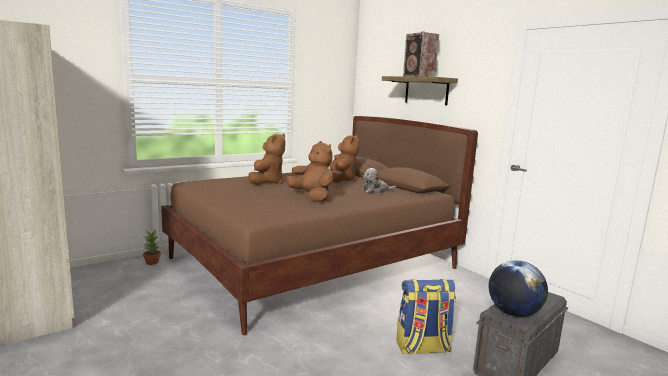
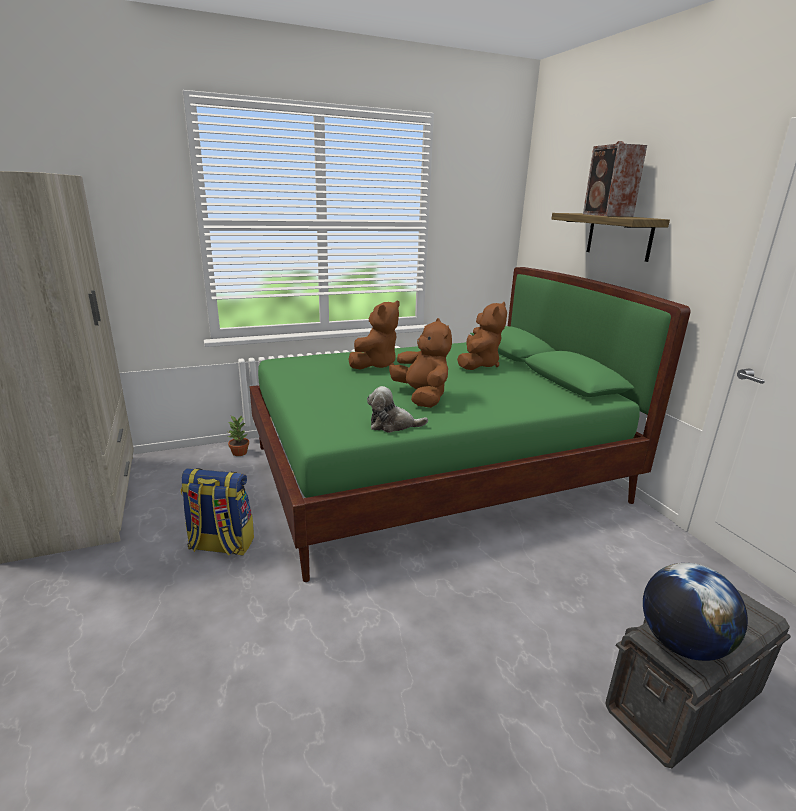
camera: 15 degrees right, 10 degrees up
(314, 263) = (433, 474): brown bed -> green bed
(376, 191) = (520, 388): plush toy -> plush toy (392, 425)
(422, 348) = (539, 645): backpack -> backpack (220, 545)

